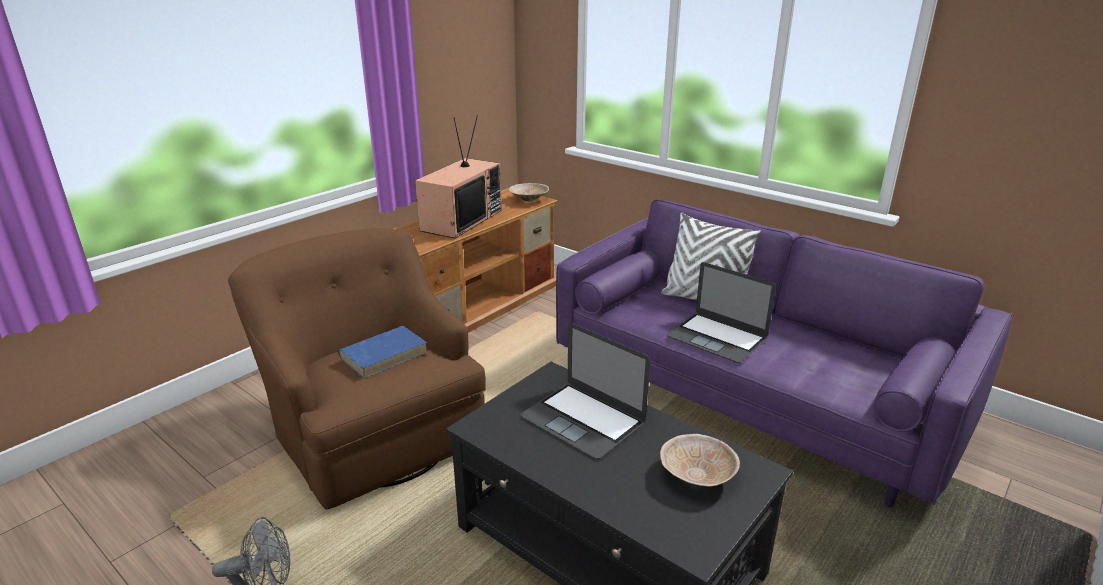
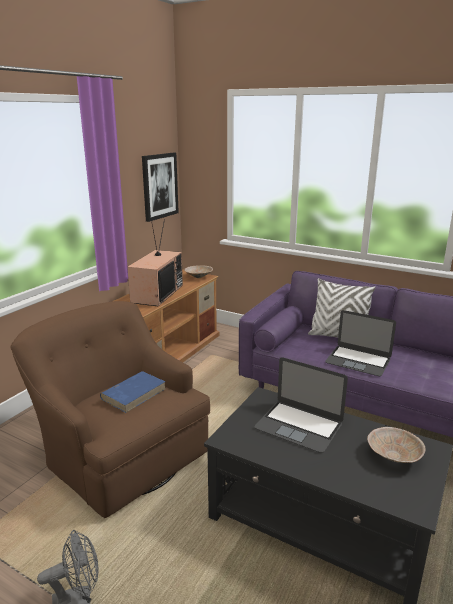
camera: 10 degrees left, 5 degrees down
(481, 66) = (159, 186): none -> picture

